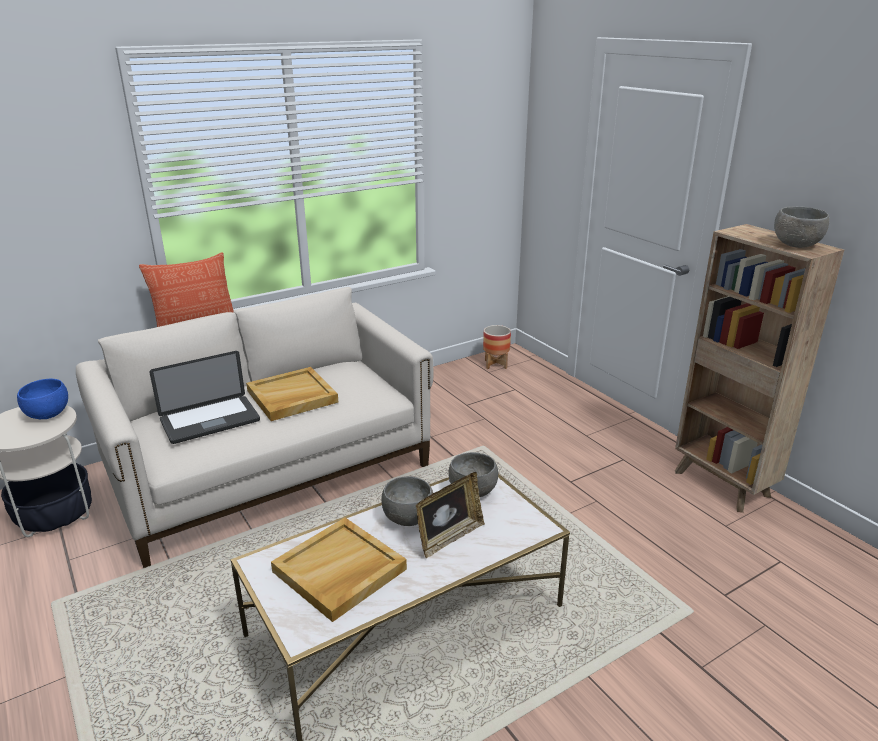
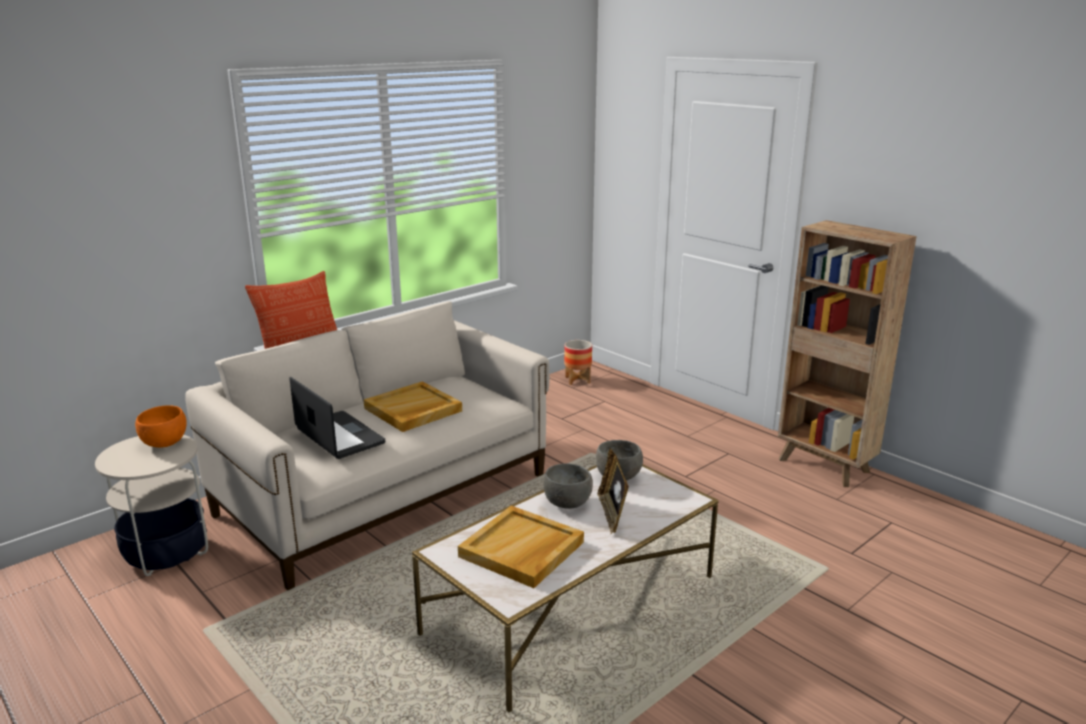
camera: 10 degrees left, 5 degrees down
(47, 414) = (164, 443): blue bowl -> orange bowl
(210, 421) = (339, 436): laptop -> laptop turned 90 degrees counterclockwise
(449, 537) = (612, 514): picture frame -> picture frame turned 135 degrees clockwise
(795, 245) = (875, 234): grey bowl -> none

